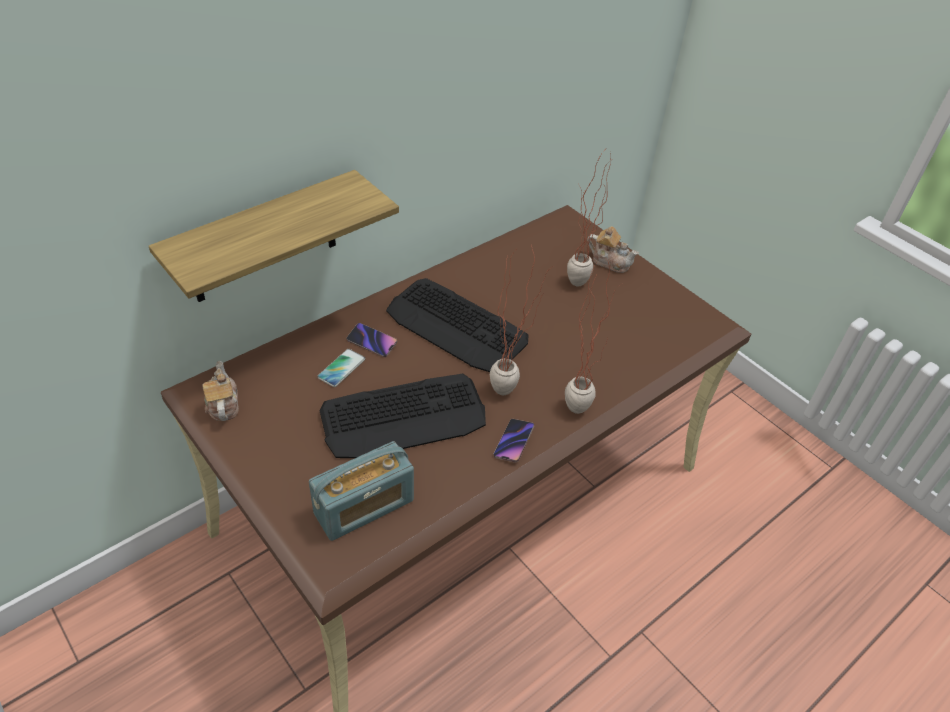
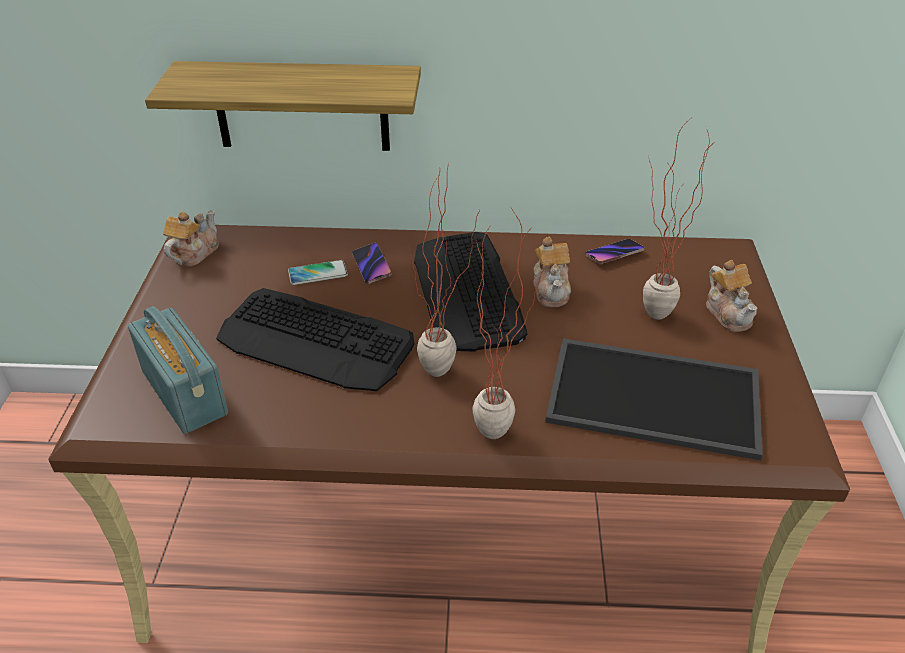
camera: 45 degrees right, 5 degrees down
(364, 507) = (185, 393): radio -> radio turned 135 degrees counterclockwise
(504, 297) = (551, 290): none -> teapot
(514, 442) = (385, 423): phone -> phone (614, 254)
(629, 334) = (656, 395): none -> tray

